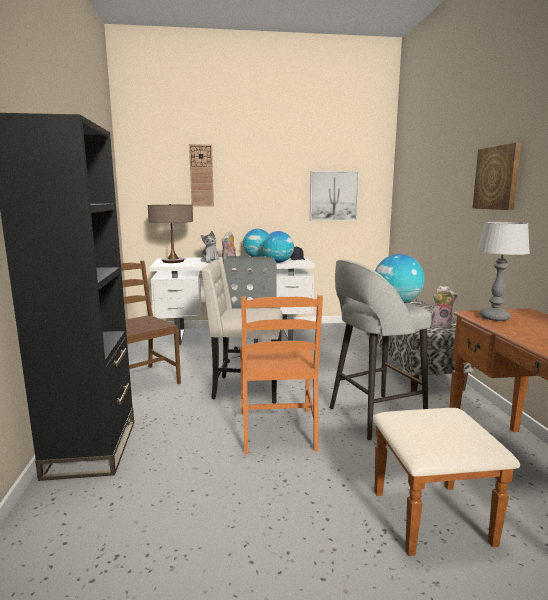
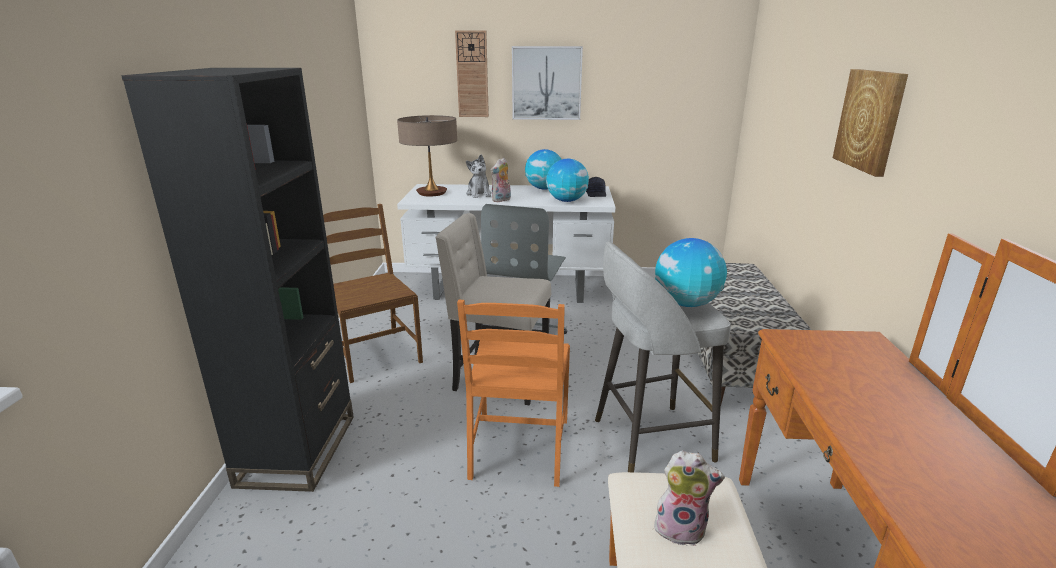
camera: 10 degrees right, 10 degrees up
(333, 196) = (656, 103): picture -> picture (546, 83)
(440, 325) = (764, 322): plush toy -> plush toy (681, 528)
(495, 318) = (810, 351): table lamp -> none

